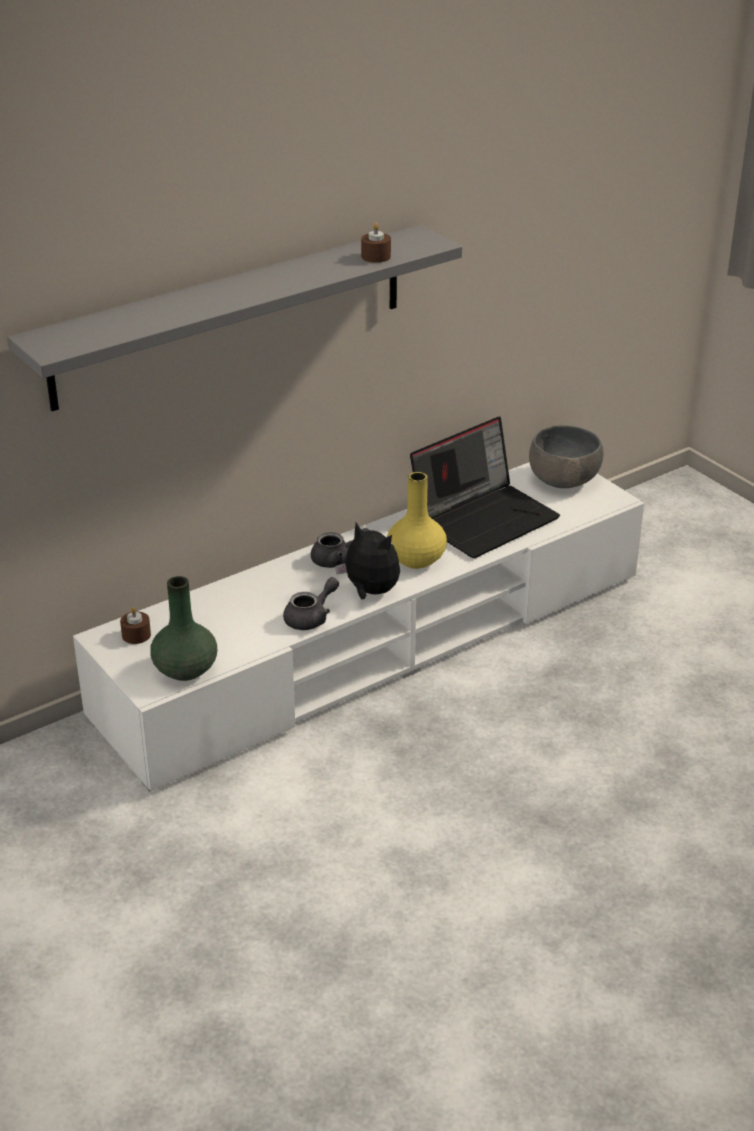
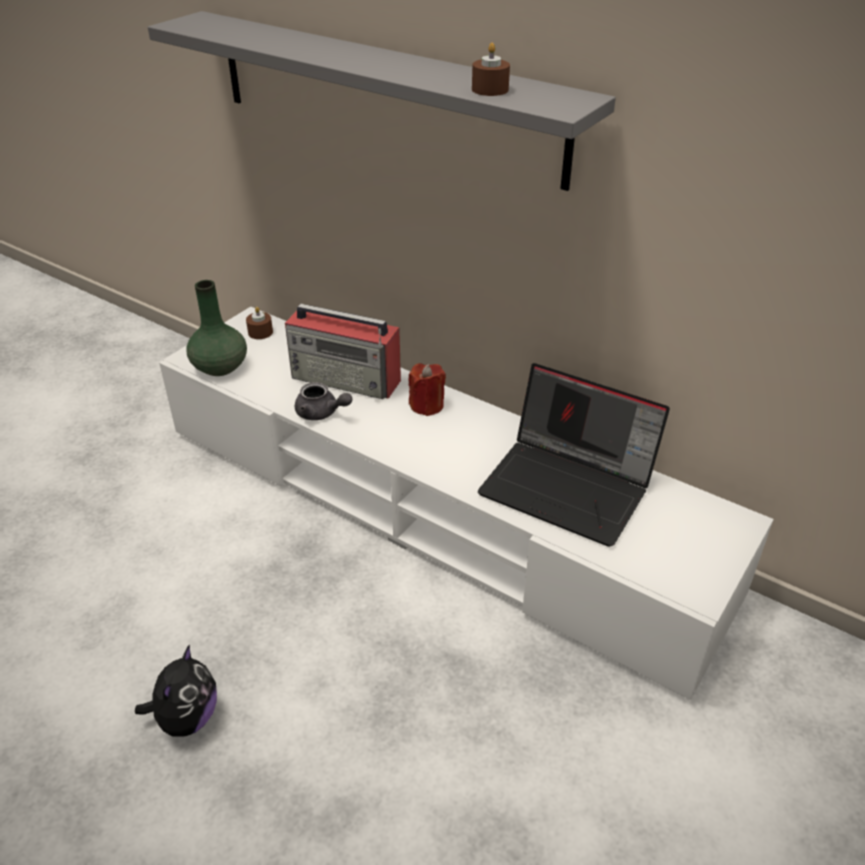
camera: 70 degrees right, 5 degrees up
(265, 595) = (347, 379): none -> radio
(338, 559) = (427, 405): grey teapot -> red candle
(370, 592) = (381, 438): plush toy -> plush toy (187, 718)
(416, 559) = (456, 455): yellow vase -> none
(563, 480) = (703, 535): grey bowl -> none

